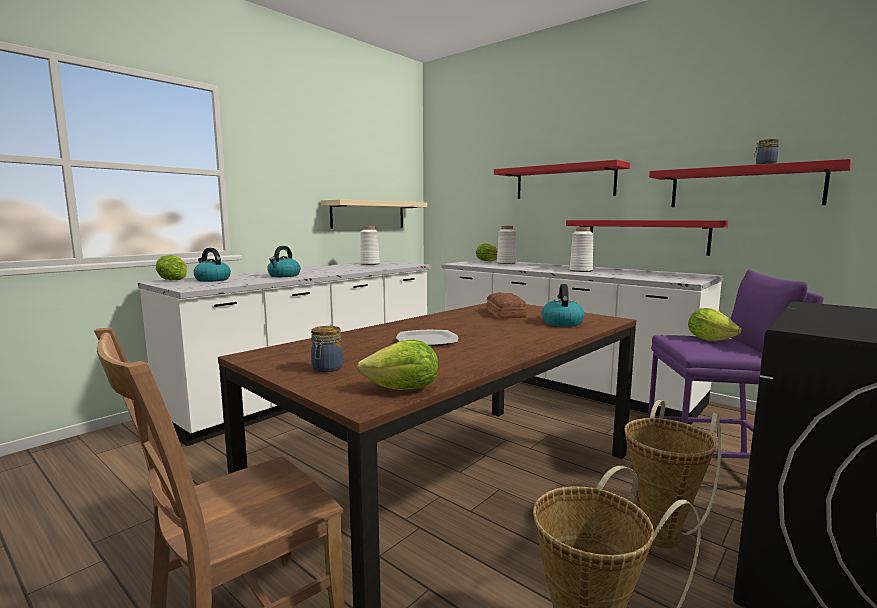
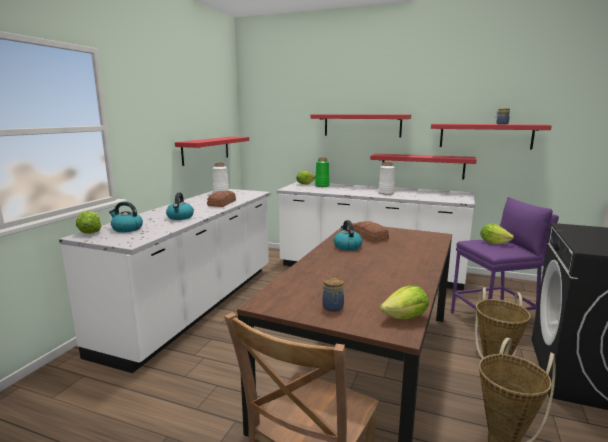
camera: 20 degrees left, 5 degrees up
(354, 269) = (222, 203): none -> bread
(368, 215) = (206, 150): beige shelf -> red shelf
(427, 340) = (358, 270): plate -> none
(506, 263) = (322, 186): white vase -> green vase
(562, 323) = (415, 242): kettle -> kettle (347, 246)

